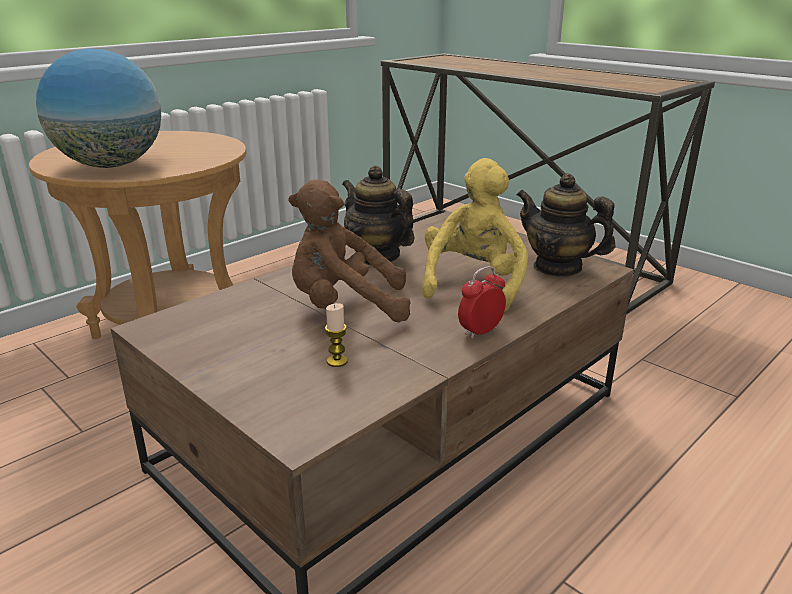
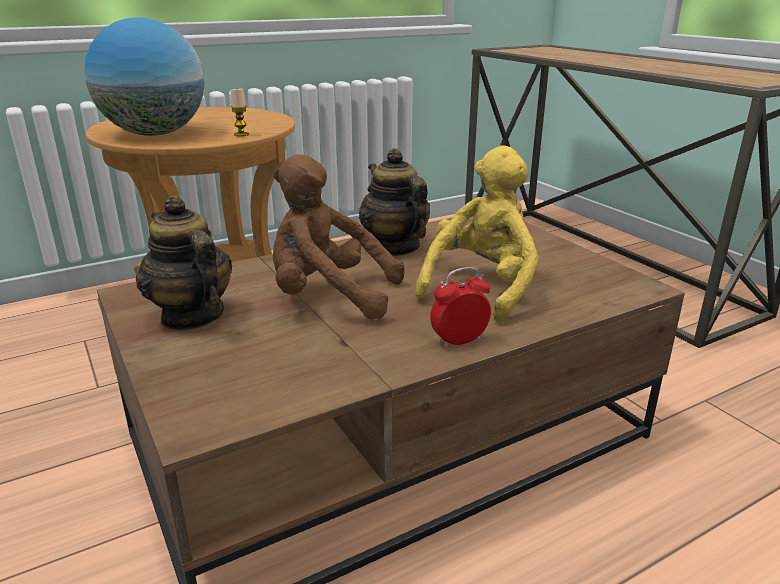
camera: 15 degrees right, 0 degrees up
(337, 361) = (284, 353): candle -> candle (241, 134)
(557, 267) = (590, 280): teapot -> teapot (191, 316)

